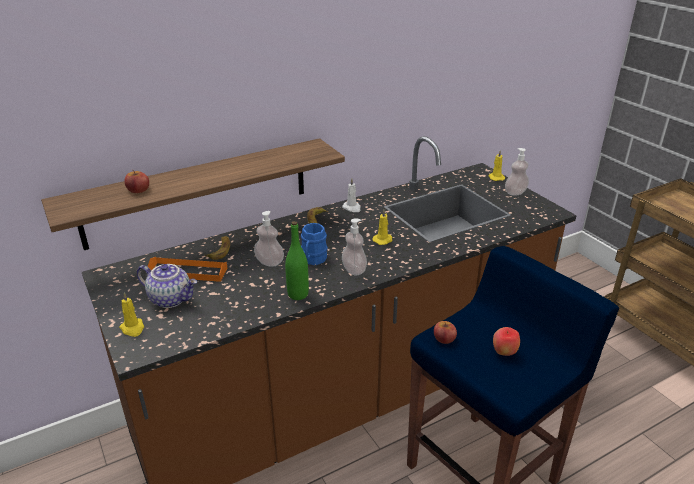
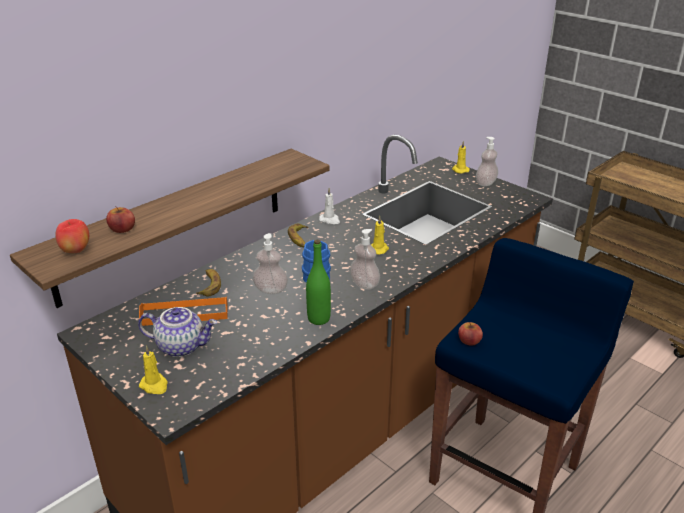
camera: 15 degrees left, 0 degrees up
(504, 352) = (531, 344): apple -> apple (76, 251)

